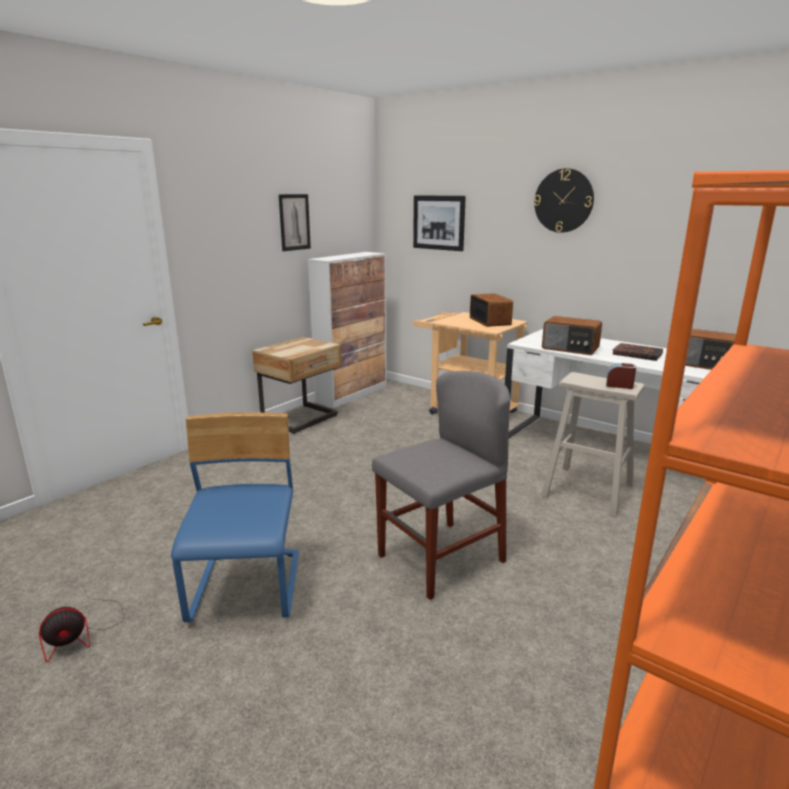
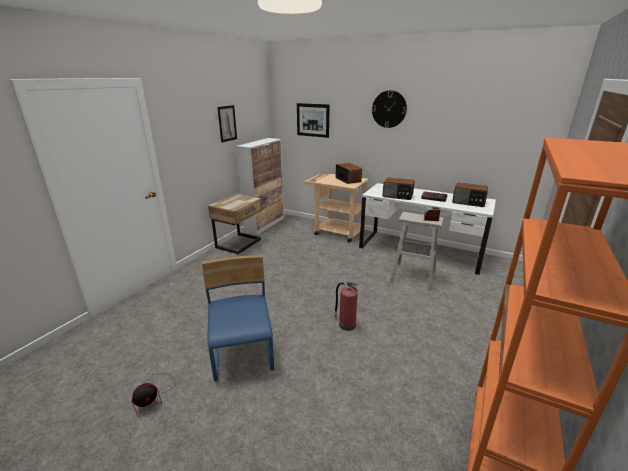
camera: 10 degrees left, 5 degrees up
(441, 558) = (346, 324): grey chair -> fire extinguisher

